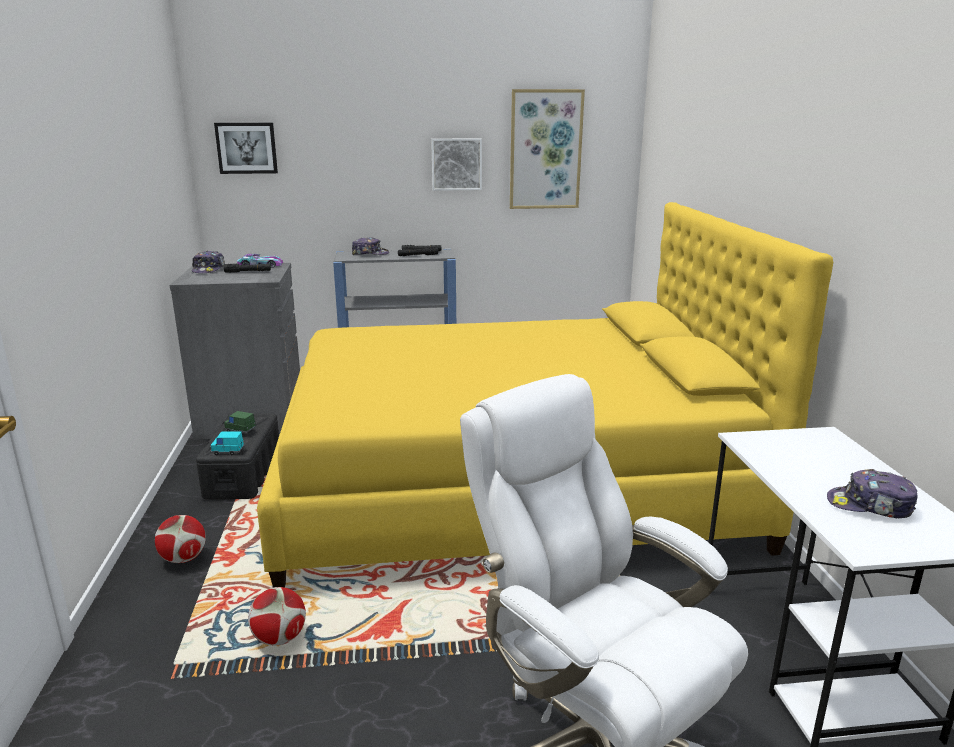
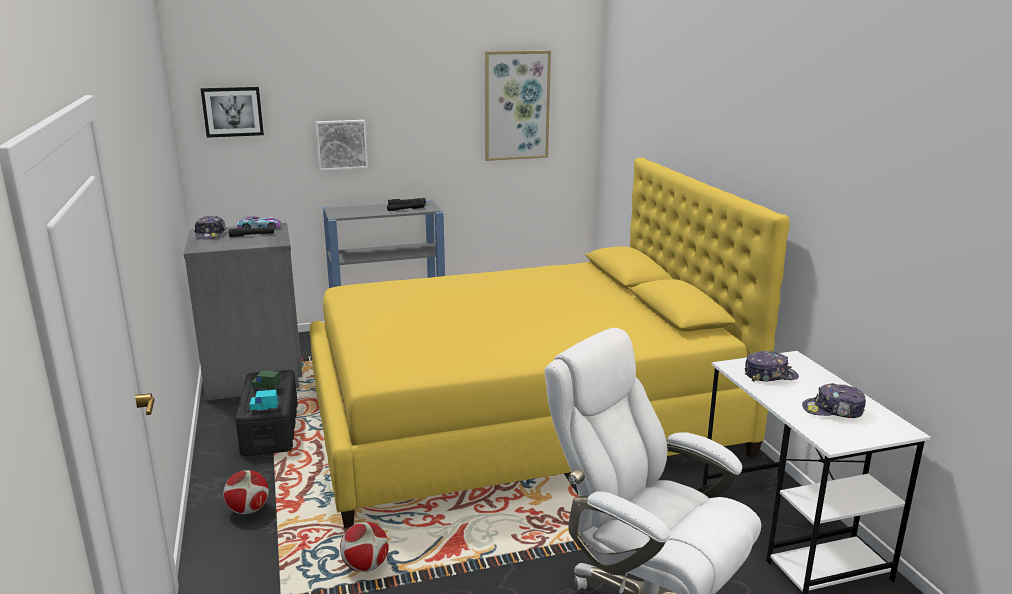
camera: 10 degrees left, 0 degrees up
(370, 254) = (358, 209): cap -> cap (770, 375)
(456, 164) = (435, 121): picture -> picture (341, 144)

